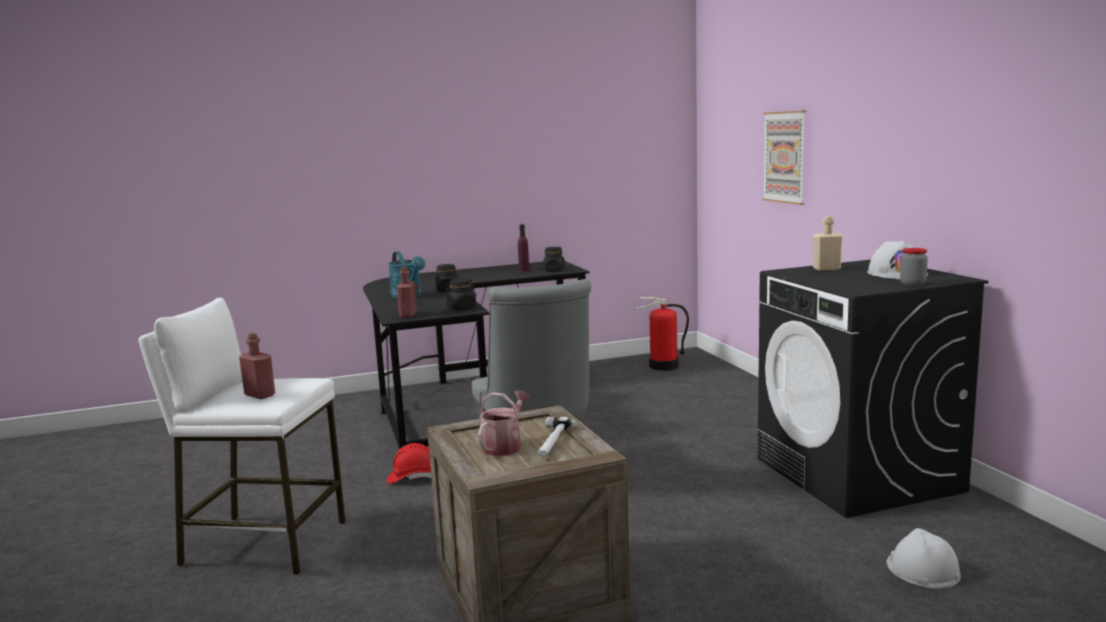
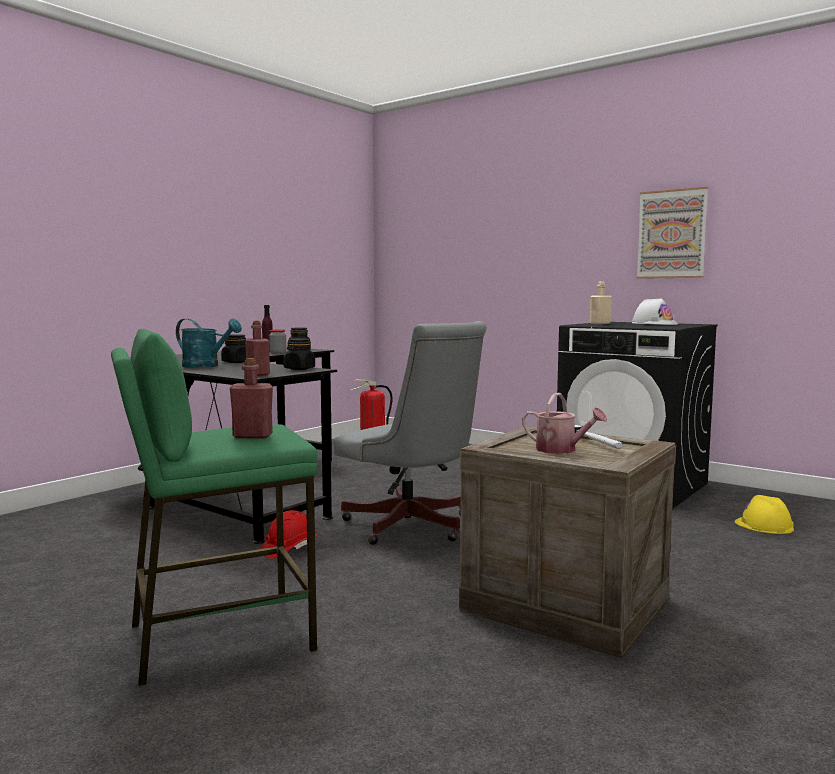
camera: 35 degrees left, 5 degrees down
(264, 543) = (219, 636): white stool -> green stool
(504, 446) = (561, 450): watering can -> watering can turned 135 degrees clockwise
(785, 157) = (491, 251): picture -> picture (671, 234)
(912, 284) = (686, 325): jar -> jar (278, 353)
(922, 569) = (763, 525): white hard hat -> yellow hard hat

